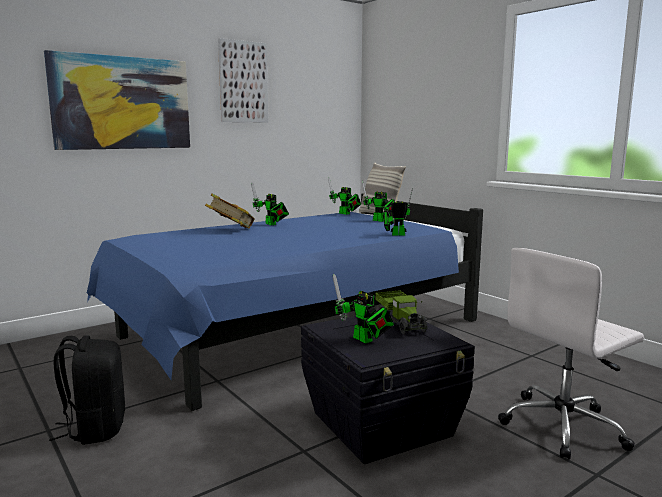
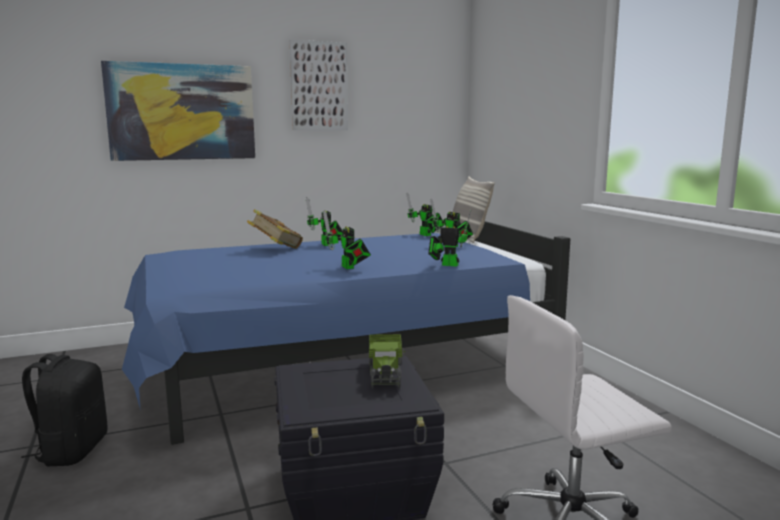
camera: 15 degrees right, 0 degrees up
(365, 340) = (323, 391): toy robot -> toy robot (348, 267)

